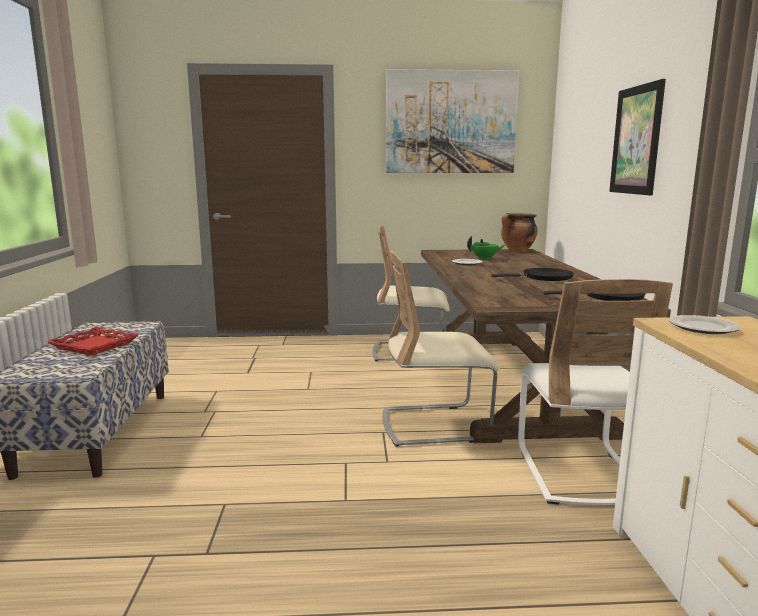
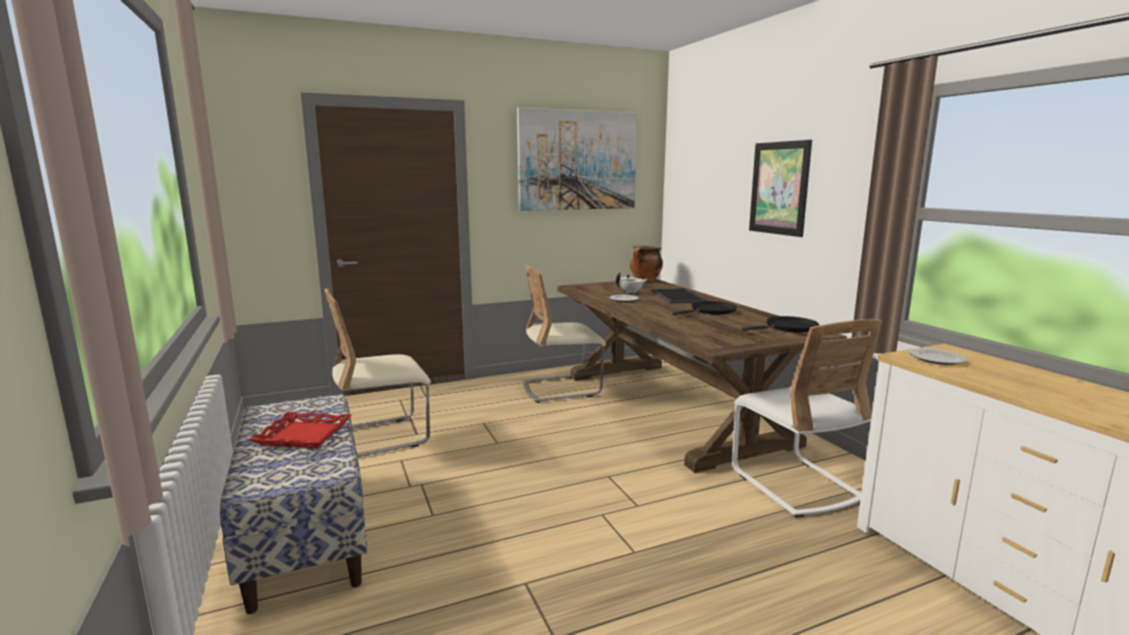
camera: 20 degrees left, 0 degrees up
(434, 425) = (647, 461): beige chair -> beige chair (381, 437)
(485, 259) = (631, 293): green teapot -> white teapot
(529, 264) = (676, 296): none -> tray

